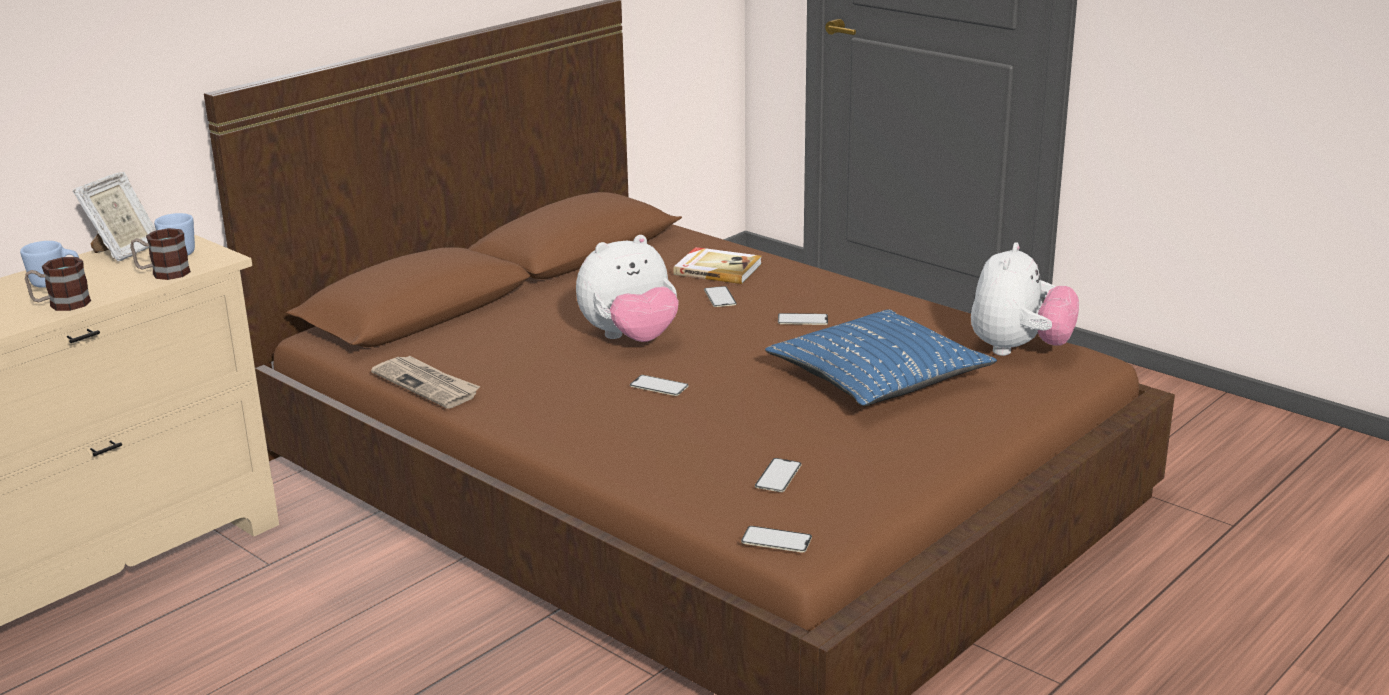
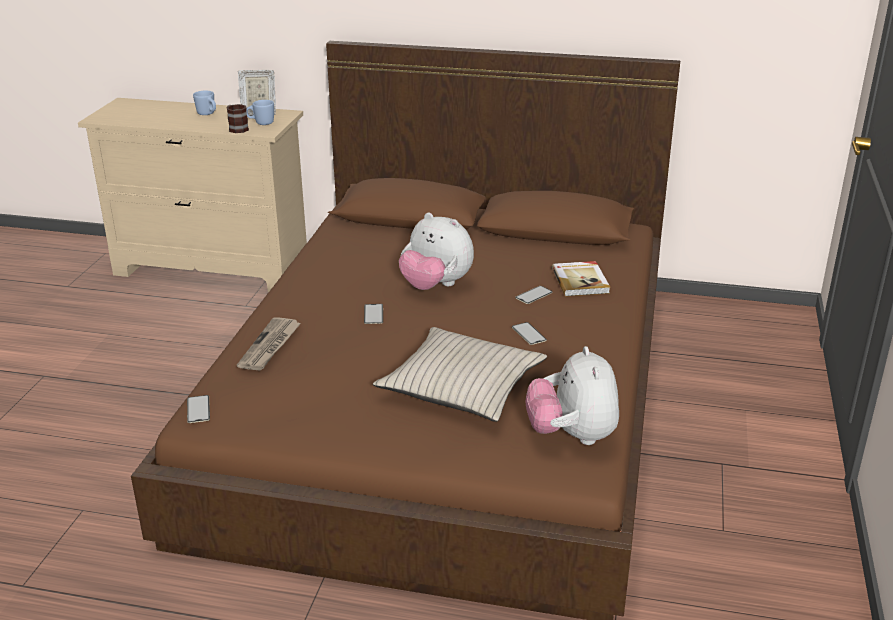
camera: 60 degrees right, 5 degrees up
(61, 304) = (182, 124): mug -> none
(427, 384) = (318, 250): newspaper -> newspaper (270, 346)
(778, 475) = (275, 386): phone -> none
(877, 377) = (462, 387): blue pillow -> beige pillow
(1019, 350) = (572, 435): plush toy -> plush toy turned 90 degrees clockwise

